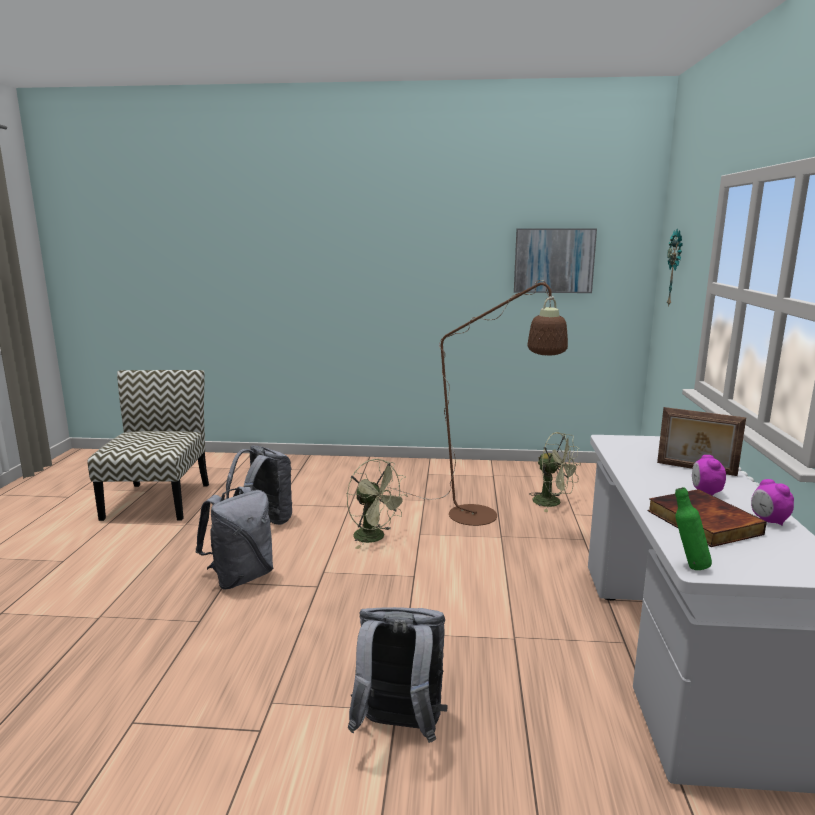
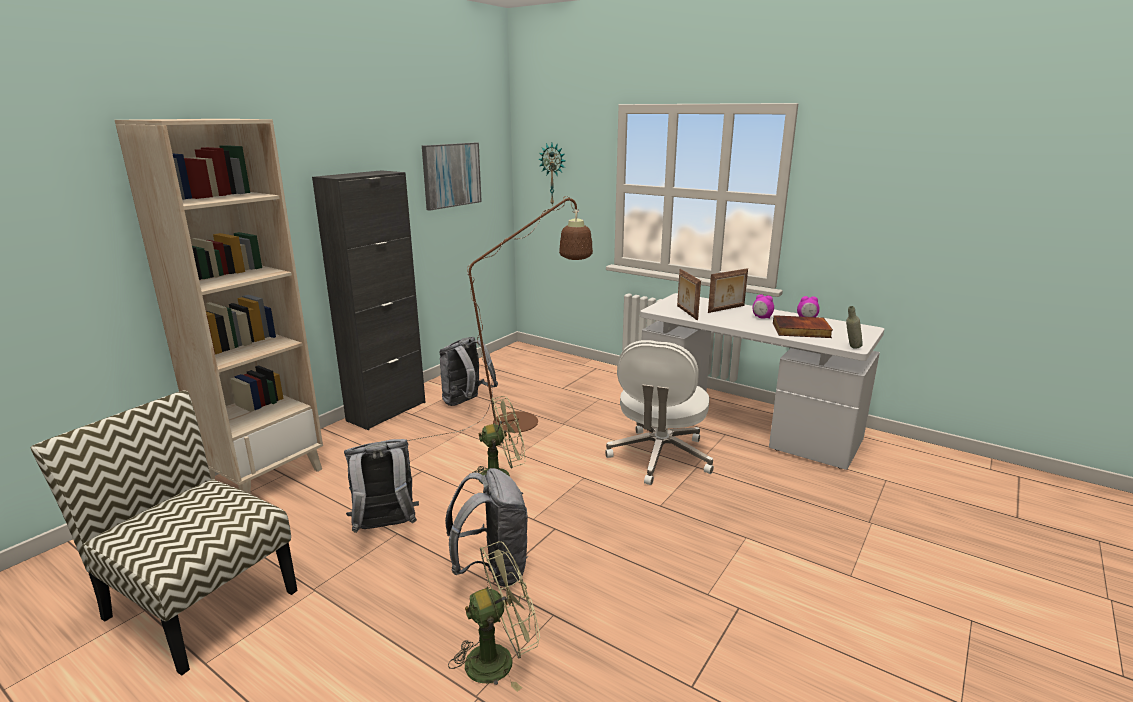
camera: 60 degrees left, 5 degrees up
(293, 465) = (265, 476): none -> beige bookcase
(399, 728) = (765, 541): grey backpack -> grey backpack (466, 402)
(419, 465) = (386, 411): none -> black cabinet
(503, 608) = (659, 458): none -> white office chair
(553, 503) = (536, 387): green fan -> green fan (499, 658)
(631, 453) = (686, 313): none -> picture frame
(688, 566) = (851, 348): green bottle -> grey bottle

